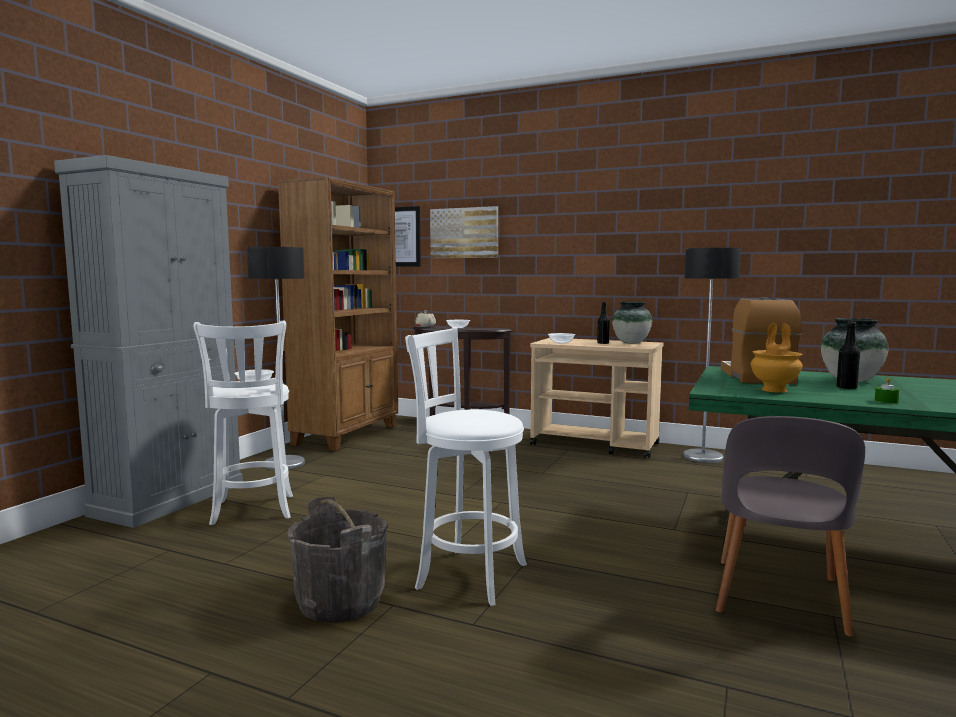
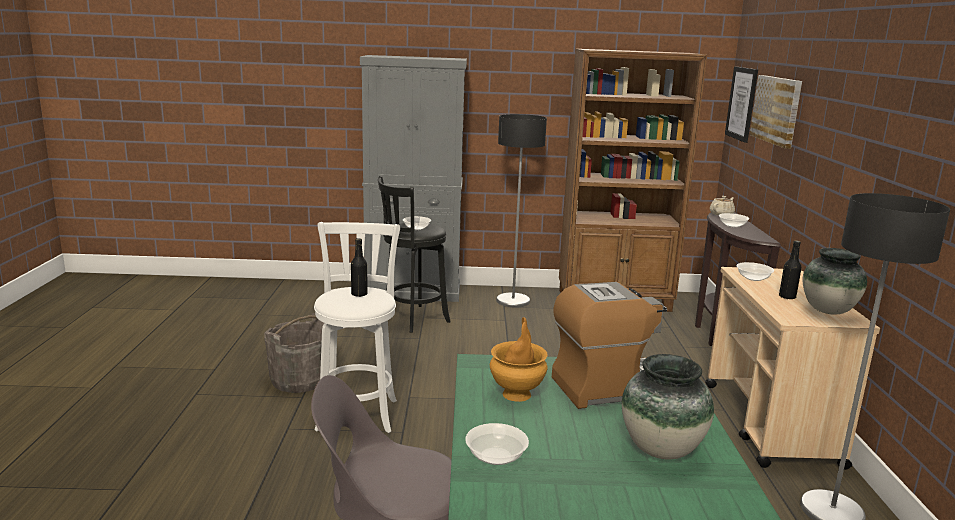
camera: 65 degrees right, 10 degrees up
(252, 511) = (412, 319): white stool -> black stool
(846, 388) = (581, 440): black bottle -> black bottle (359, 294)
(886, 401) = (495, 457): green candle -> bowl

